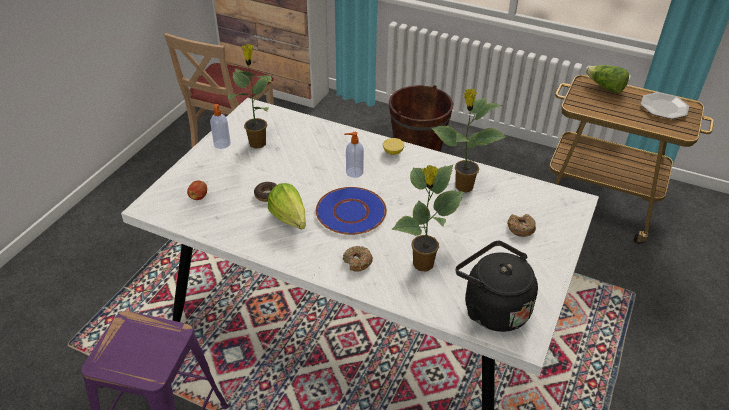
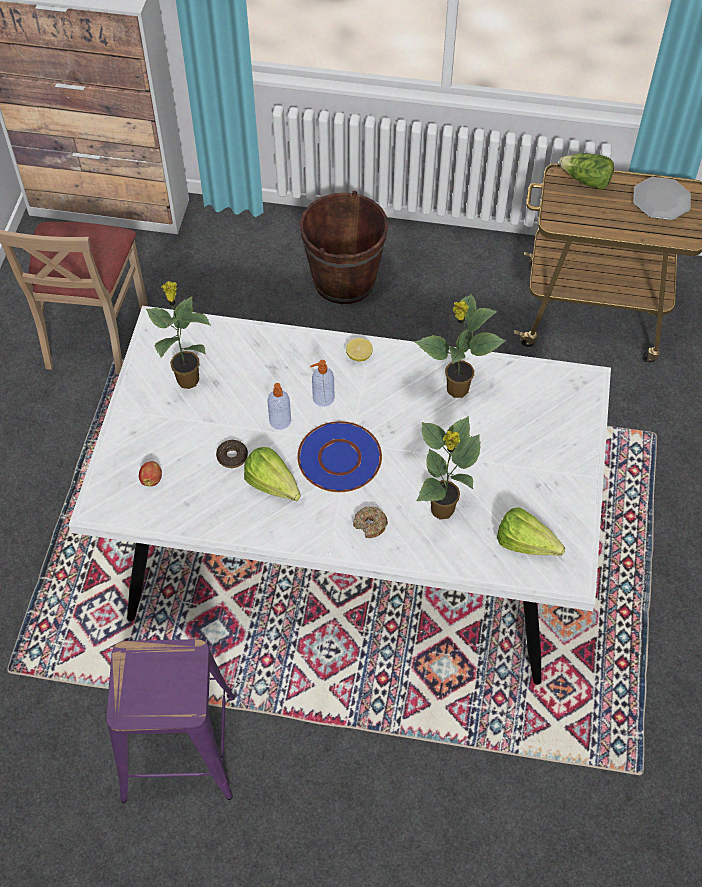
camera: 15 degrees left, 15 degrees up
(222, 144) = (144, 392): soap dispenser -> soap dispenser (280, 421)
(492, 308) = (529, 547): black kettle -> lettuce
(520, 228) = (535, 435): donut -> none

